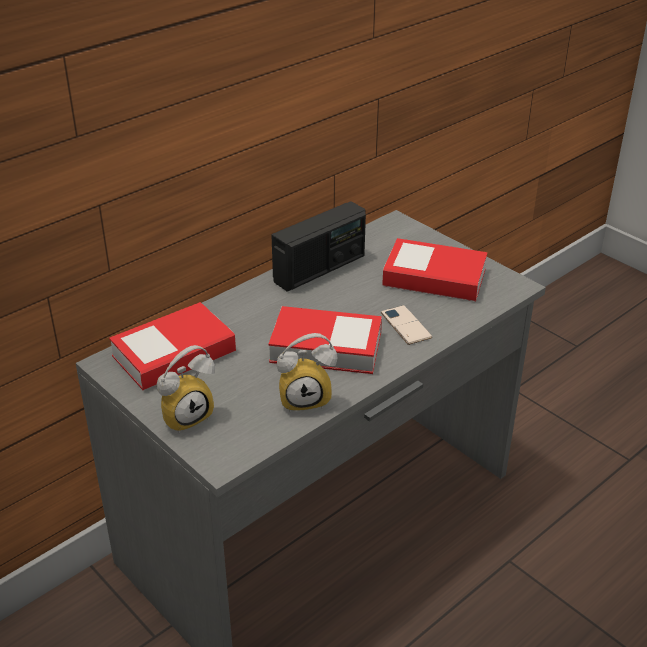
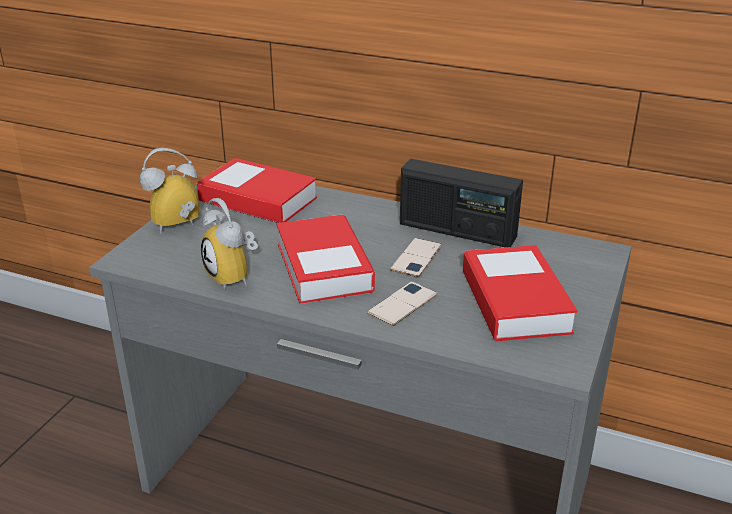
camera: 65 degrees right, 5 degrees down
(186, 415) = (178, 227): alarm clock -> alarm clock turned 120 degrees clockwise
(346, 299) = (416, 258): none -> phone

